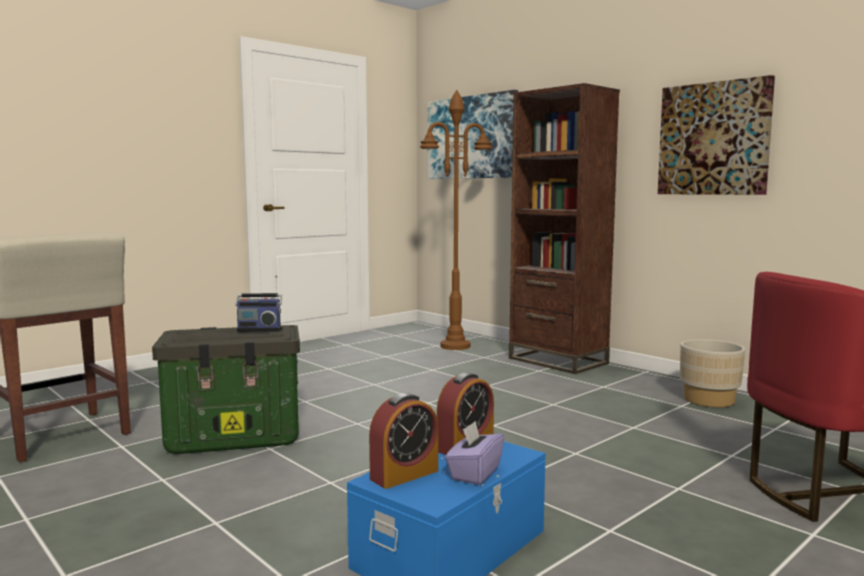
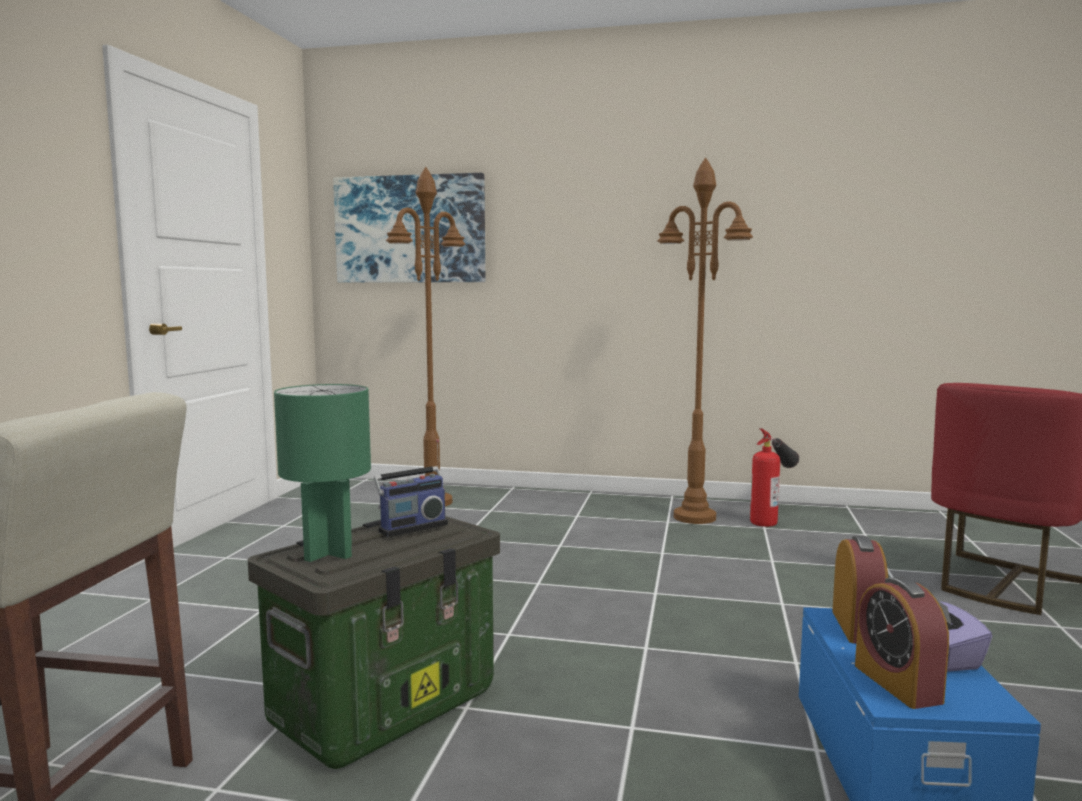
camera: 35 degrees left, 0 degrees up
(195, 333) = (328, 552): none -> green table lamp
(404, 475) = (897, 683): alarm clock -> alarm clock turned 150 degrees clockwise
(557, 361) = (574, 500): brown bookcase -> none
(634, 388) = (695, 517): none -> brown floor lamp
(708, 400) = (772, 517): beige planter -> fire extinguisher
(714, 139) = (740, 245): picture -> none

